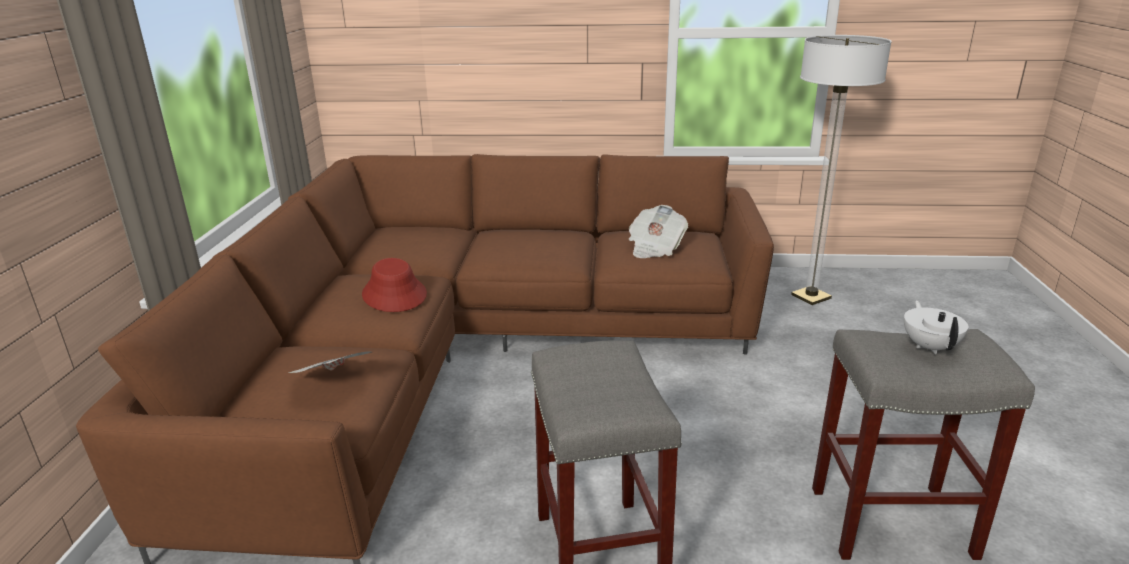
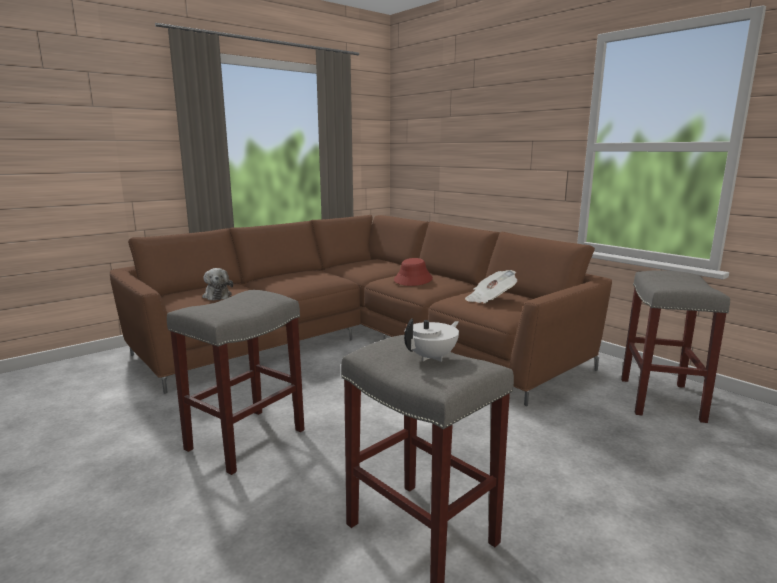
camera: 45 degrees right, 10 degrees down
(334, 381) = (217, 295): newspaper -> plush toy
(395, 294) = (312, 279): red hat -> red hat (413, 279)
(811, 297) = (661, 400): floor lamp -> grey stool

